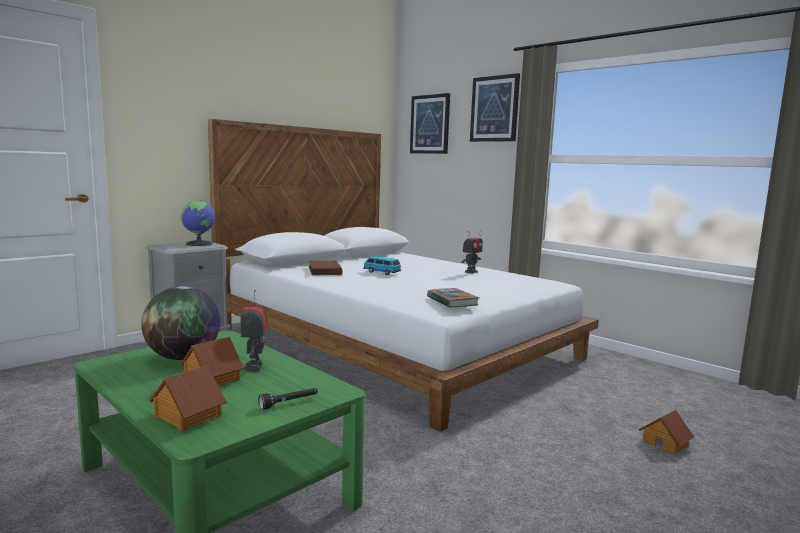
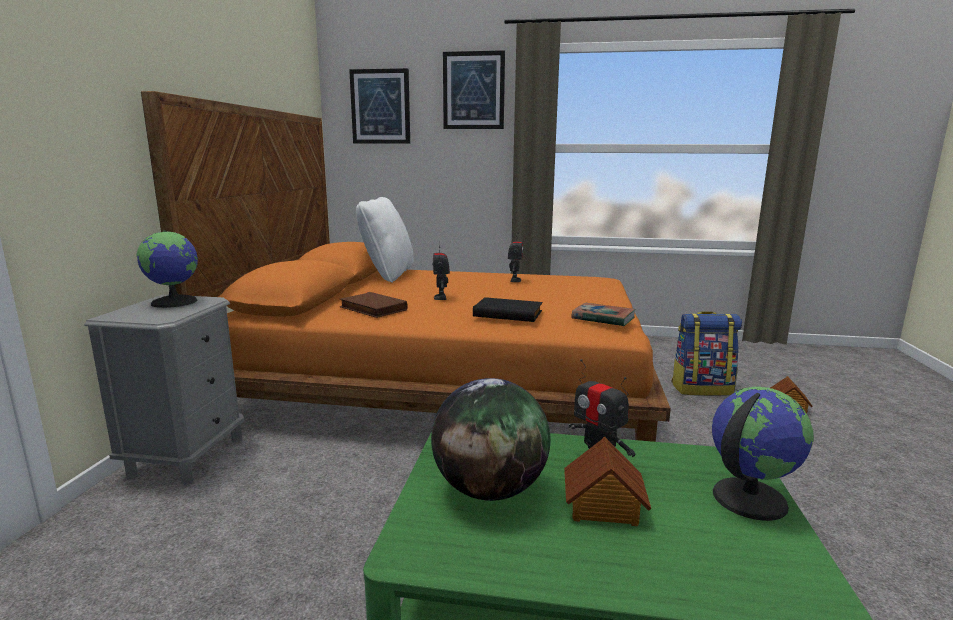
camera: 35 degrees left, 5 degrees up
(187, 416) = (724, 575): toy house -> none
(289, 403) = (748, 498): black flashlight -> globe
(381, 272) = (441, 298): toy car -> toy robot
(391, 256) = (388, 275): none -> white pillow
(393, 286) = (508, 313): none -> black book
(395, 343) = (447, 379): white bed -> orange bed
(601, 405) = (701, 388): none -> backpack

